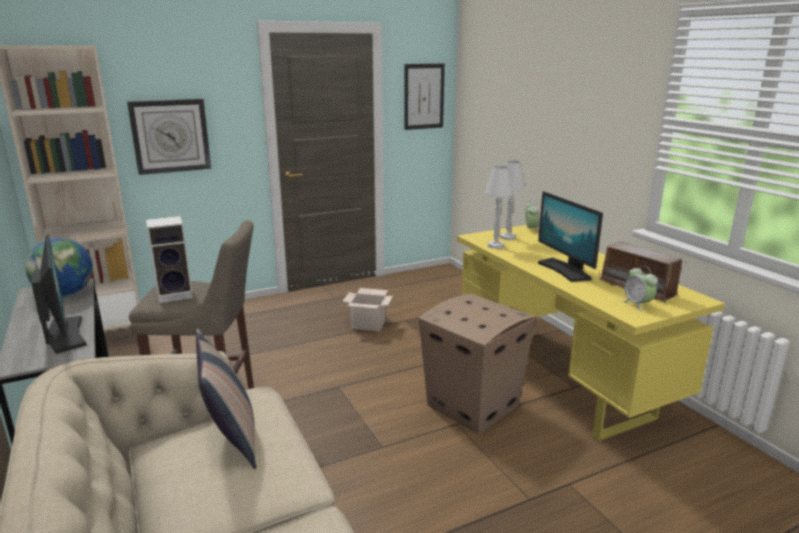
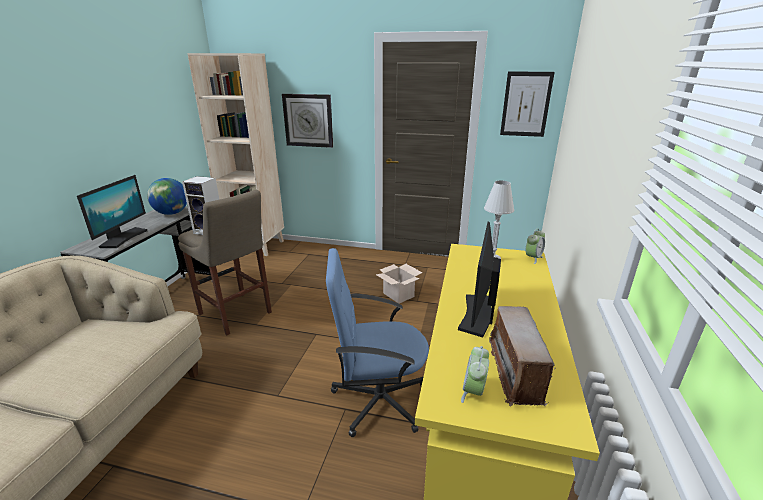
camera: 40 degrees right, 5 degrees up
(231, 439) = (109, 340): pillow -> none
(471, 405) = (378, 399): cardboard box -> blue office chair
(495, 246) = (463, 264): white table lamp -> none

